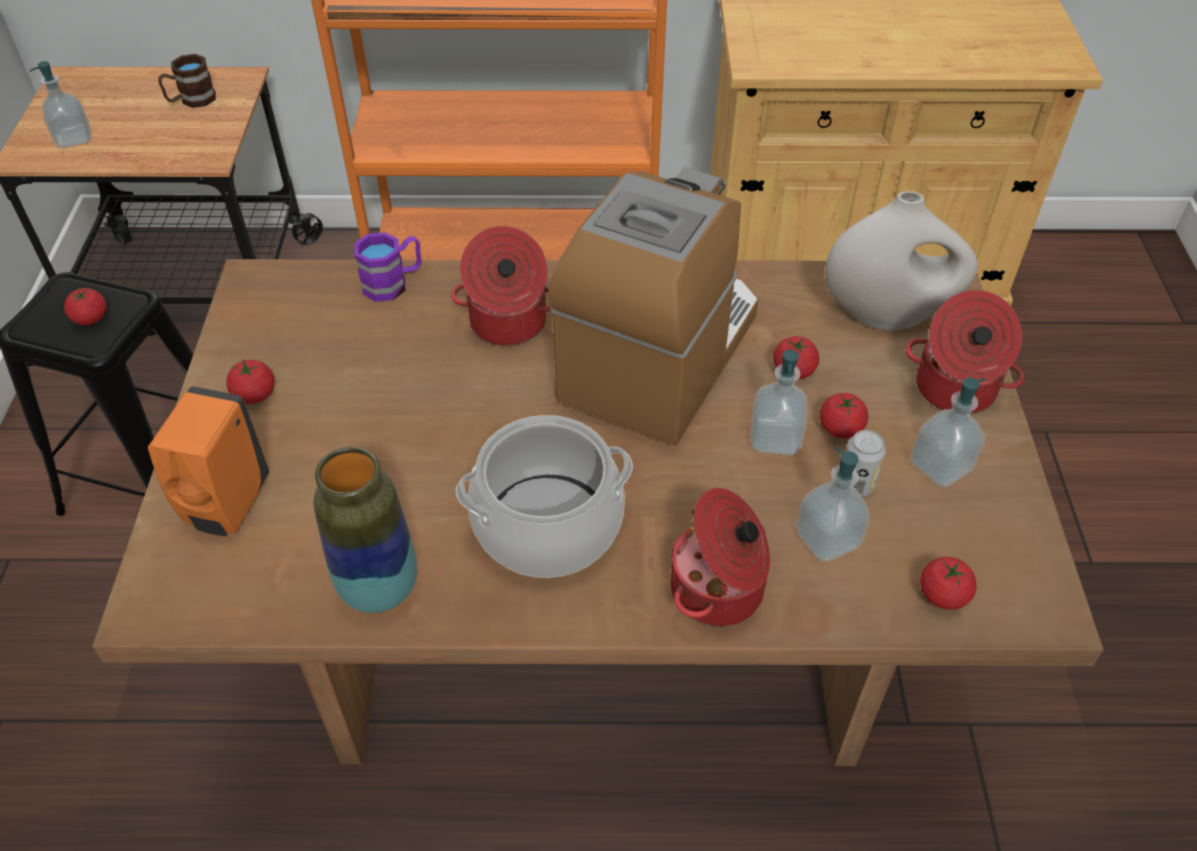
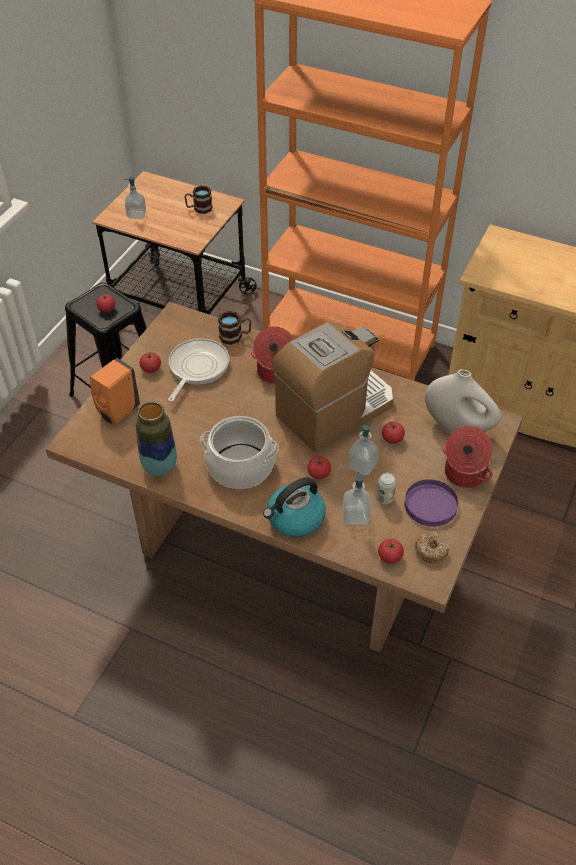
camera: 25 degrees right, 0 degrees up
(350, 364) = (197, 368): none -> frying pan
(393, 283) = (235, 336): purple mug -> brown mug
(719, 591) = (295, 519): cooking pot -> kettle
(840, 428) = (395, 472): tomato -> tomato (319, 474)
(940, 466) = (430, 504): soap dispenser -> purple plate
(1003, 553) = (430, 551): none -> donut

